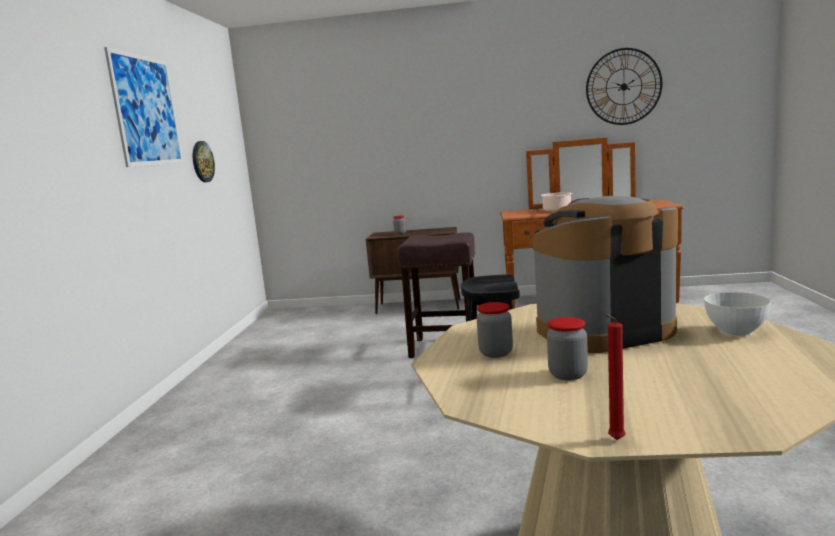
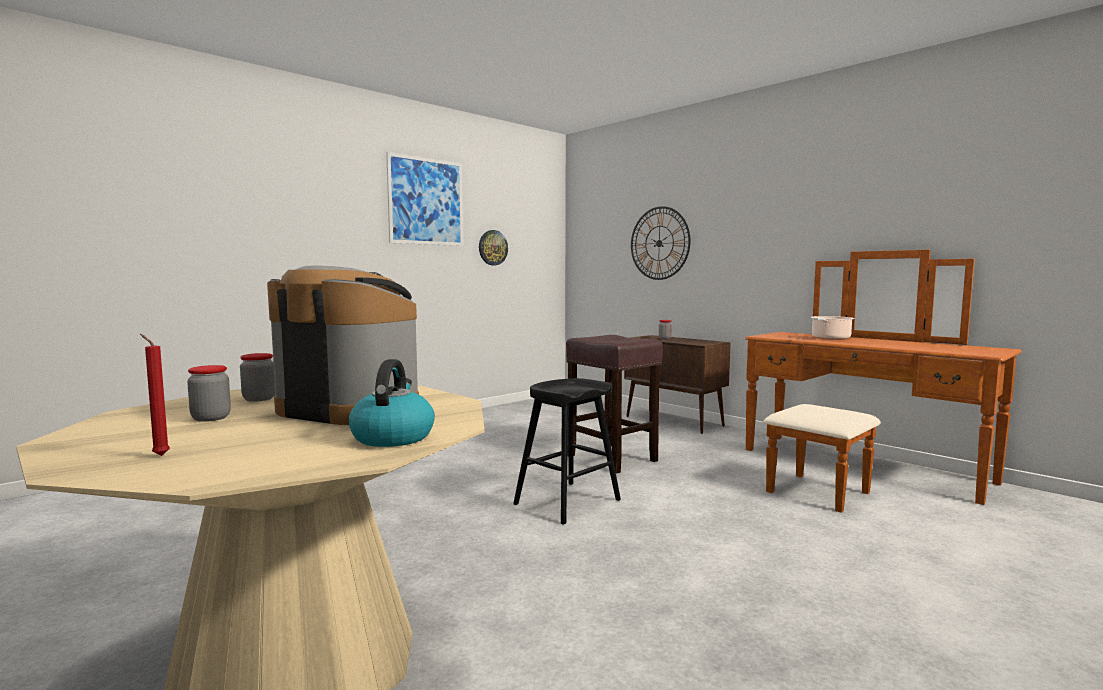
camera: 40 degrees right, 5 degrees down
(614, 440) = (49, 446): red candle -> red candle (159, 455)
(623, 86) = (967, 179): wall clock -> wall clock (659, 243)
(735, 331) = (393, 437): white bowl -> kettle

